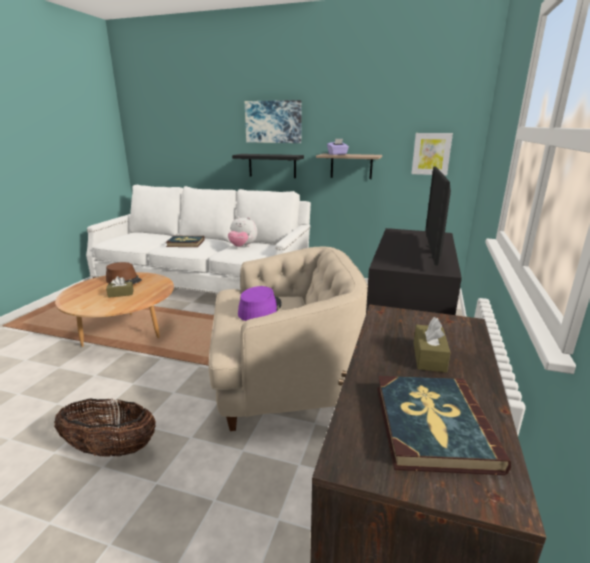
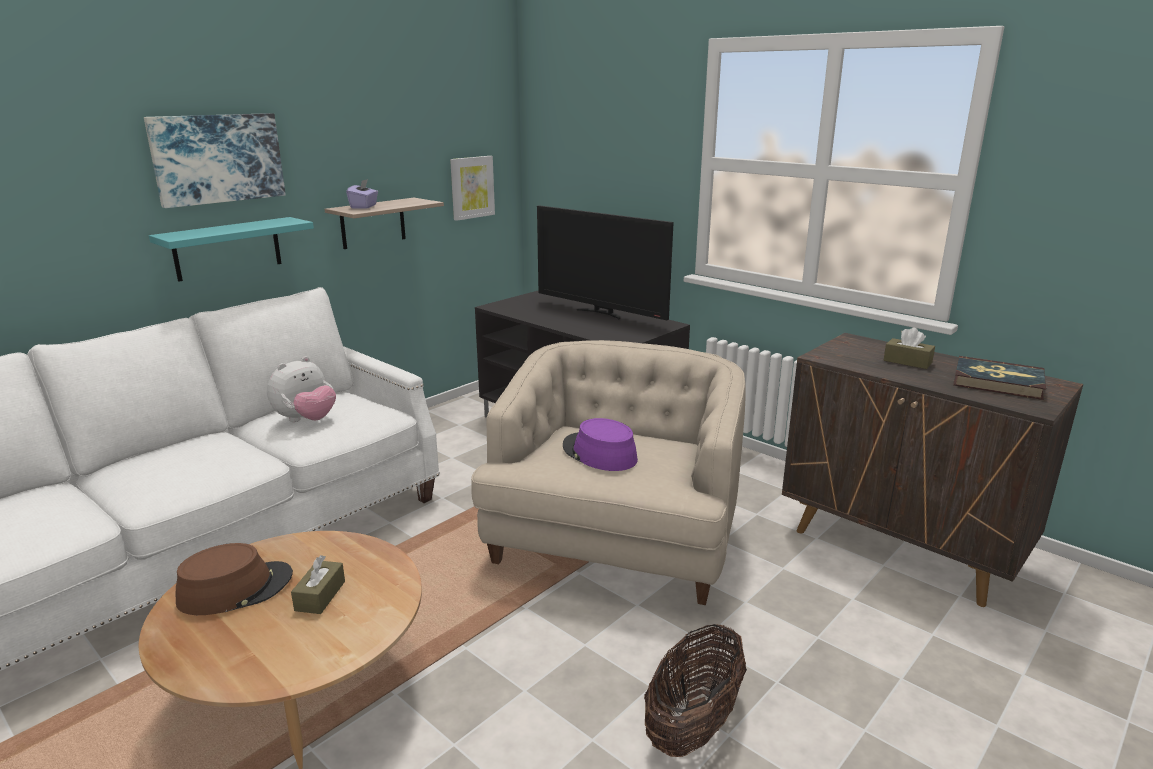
camera: 65 degrees left, 0 degrees up
(185, 243) = (184, 467): book -> none
(272, 165) = (227, 248): black shelf -> turquoise shelf

